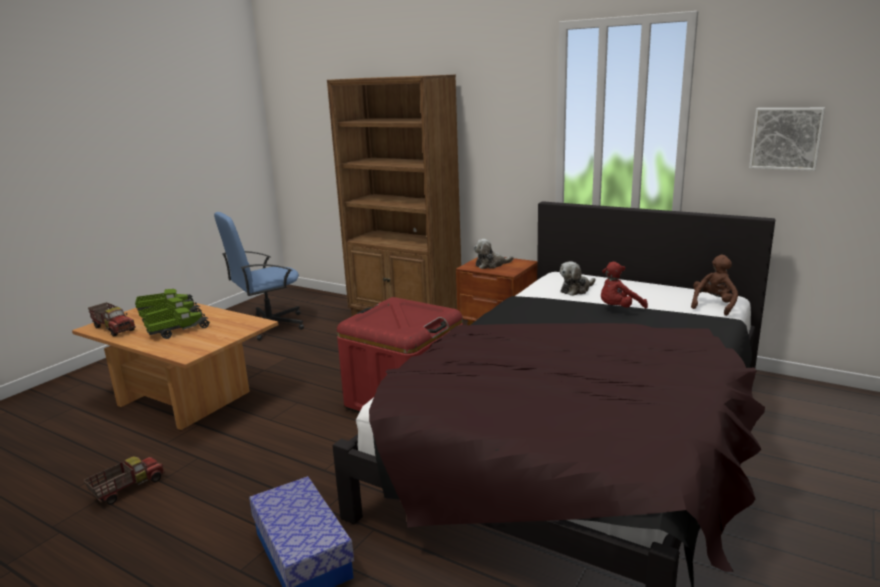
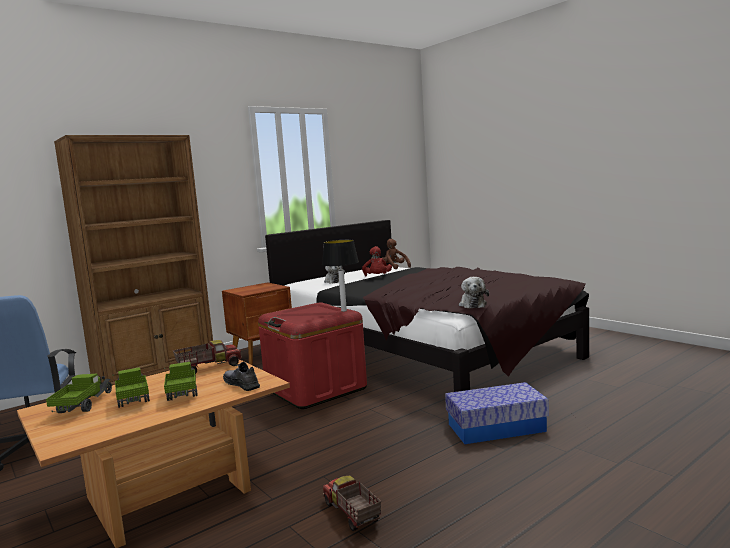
camera: 70 degrees left, 10 degrees down
(114, 328) = (98, 429): toy truck -> toy truck (209, 368)
(188, 347) = (241, 384): none -> grey shoe
(407, 330) = (343, 311): none -> table lamp
(491, 265) = (253, 289): plush toy -> plush toy (472, 304)
(786, 138) = (373, 179): picture -> none

